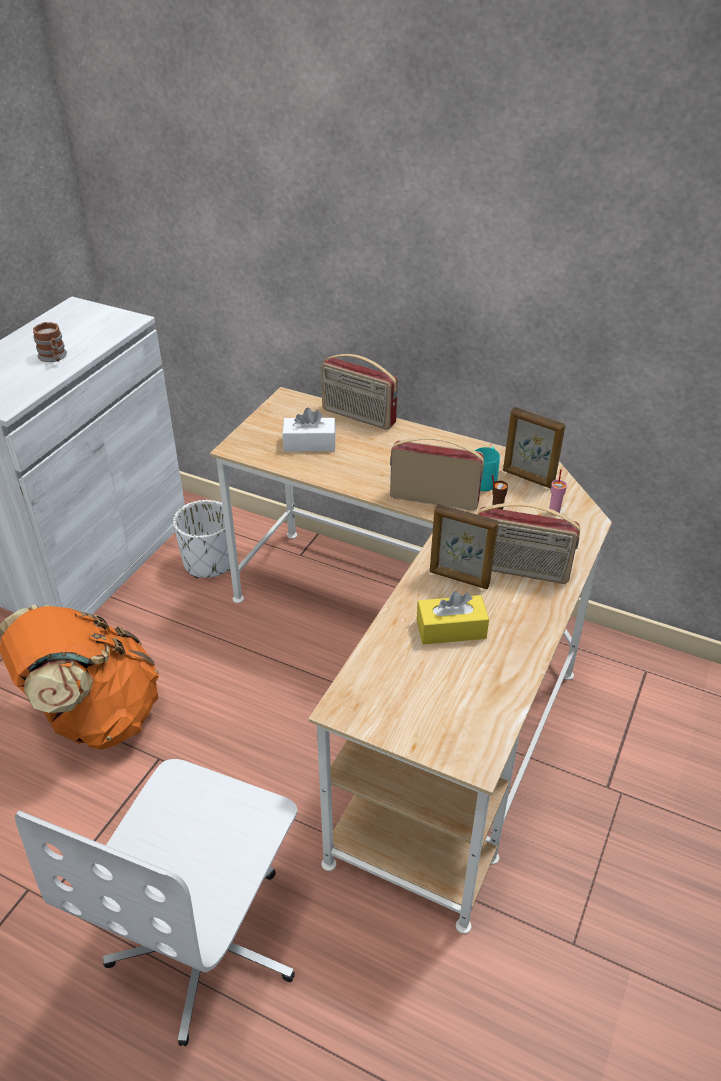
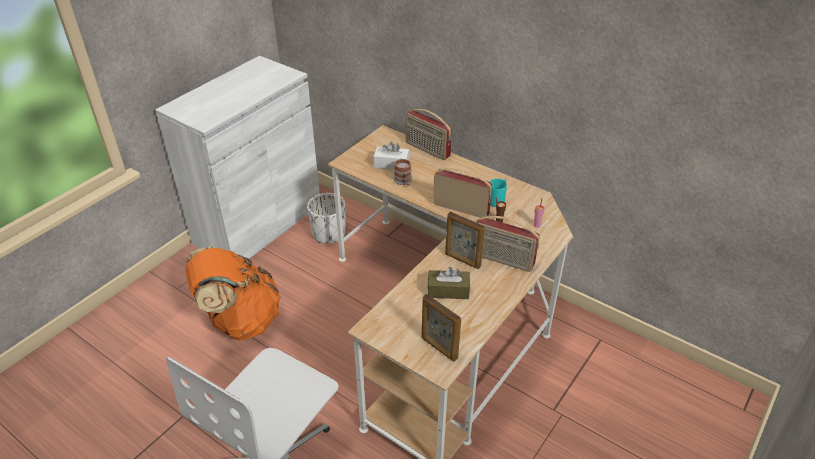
camera: 10 degrees right, 0 degrees up
(54, 357) = (240, 95): mug -> mug (404, 181)
(451, 629) = (448, 291): yellow tissue box -> brown tissue box
(528, 478) = (526, 202): picture frame -> picture frame (439, 348)

